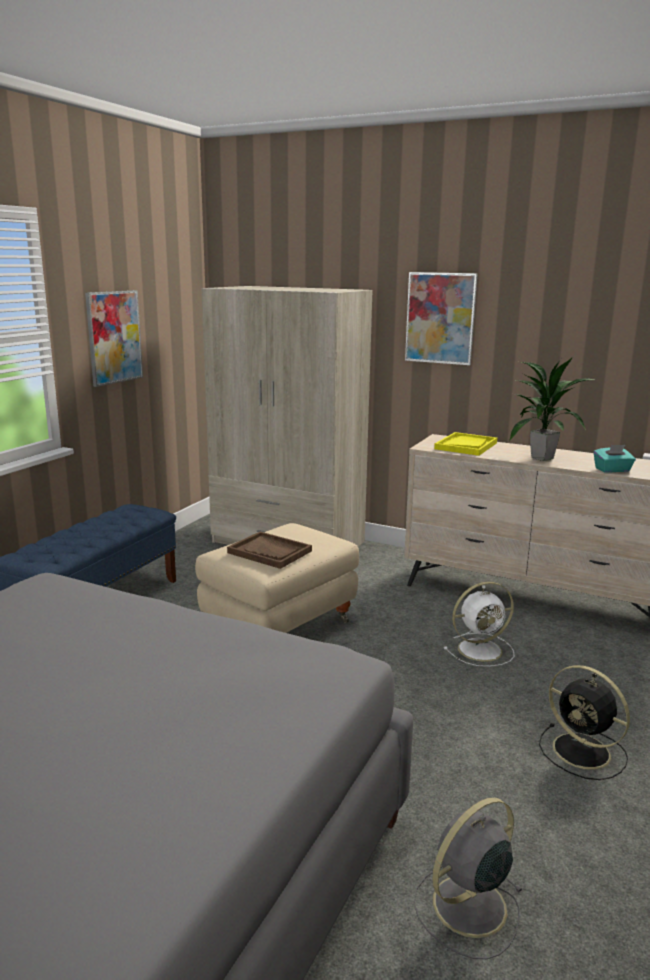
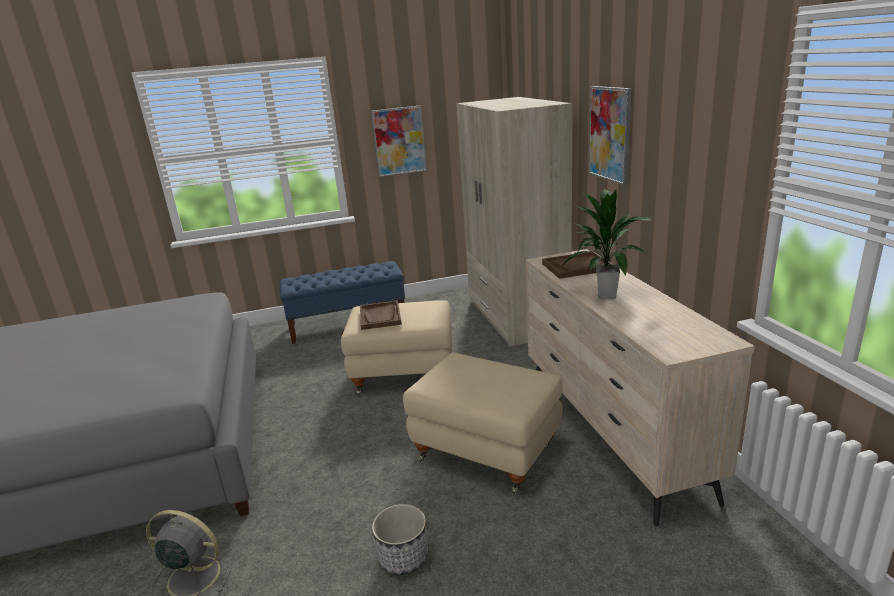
camera: 50 degrees right, 5 degrees up
(466, 446) = (577, 266): yellow tray -> brown tray
(481, 649) = (487, 451): white fan -> beige ottoman
(583, 752) = (403, 557): black fan -> planter
(612, 470) = (635, 326): turquoise tissue box -> none

